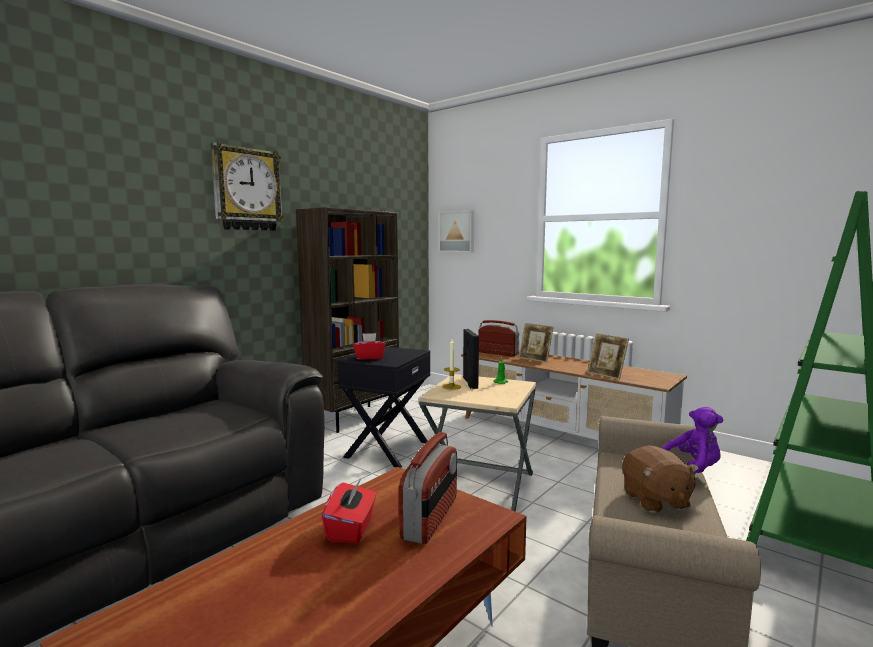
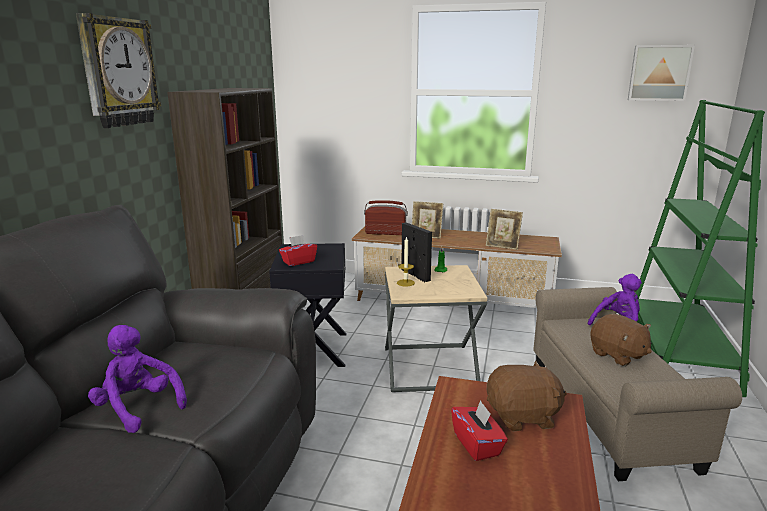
camera: 25 degrees left, 10 degrees up
(123, 431) = (138, 408): none -> purple plush toy
(431, 518) = (523, 417): radio -> brown plush toy
(457, 231) = (314, 102): picture -> picture (659, 73)

